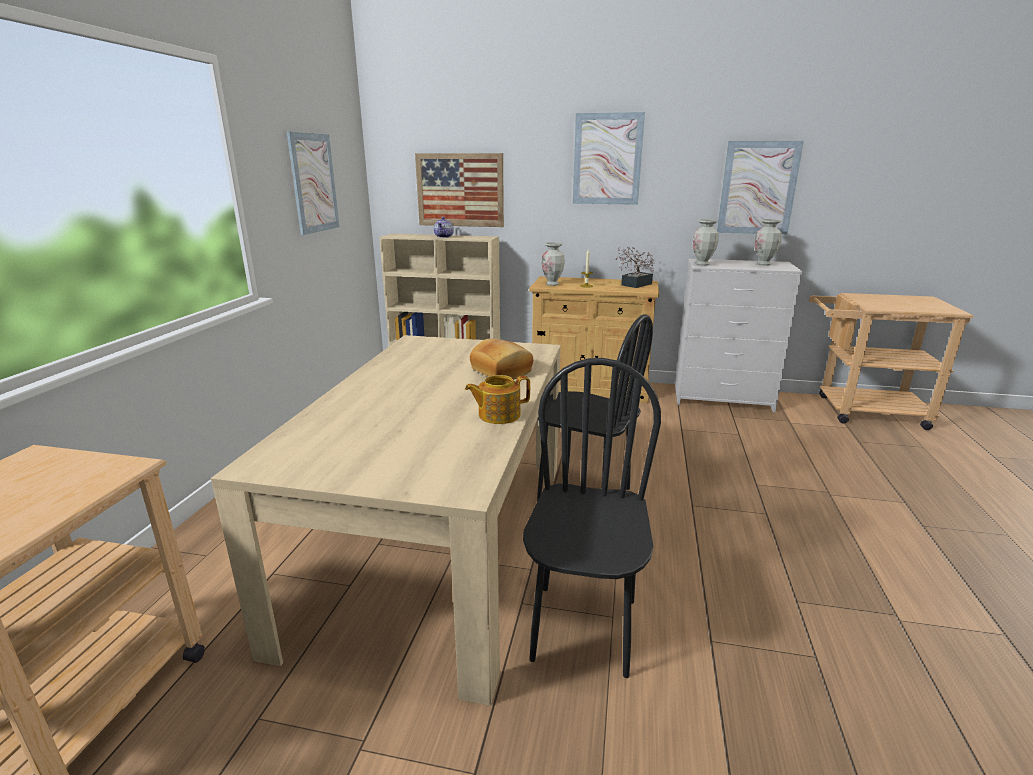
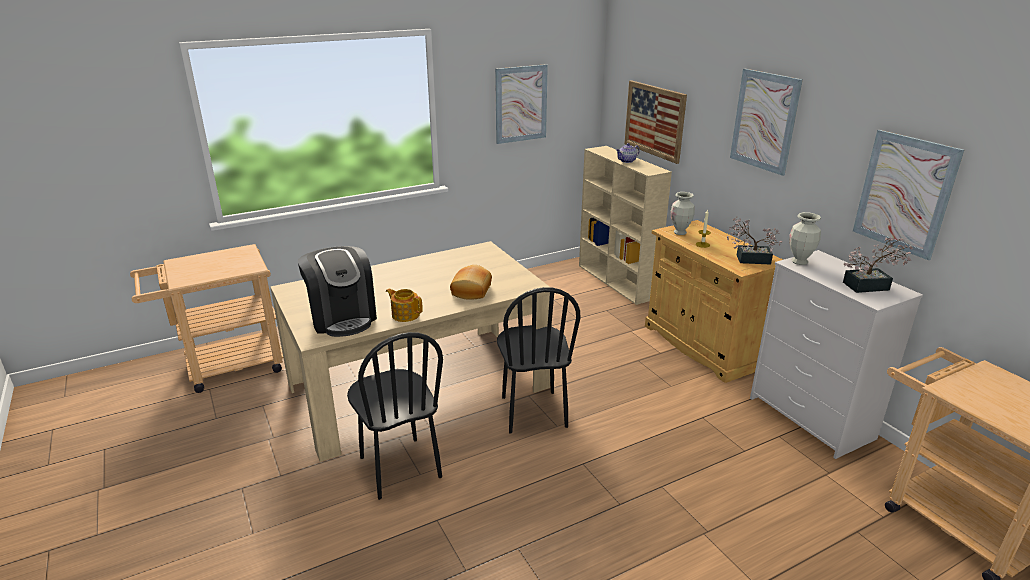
camera: 50 degrees right, 5 degrees up
(434, 452) = (342, 318): none -> coffee machine
(583, 628) = (399, 467): black chair -> black chair turned 90 degrees clockwise
(764, 264) = (870, 286): vase -> potted plant

